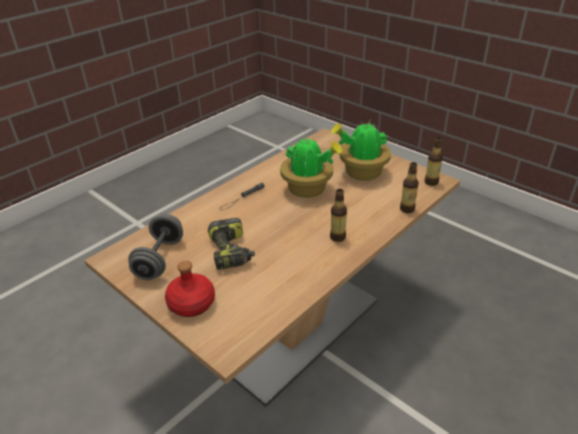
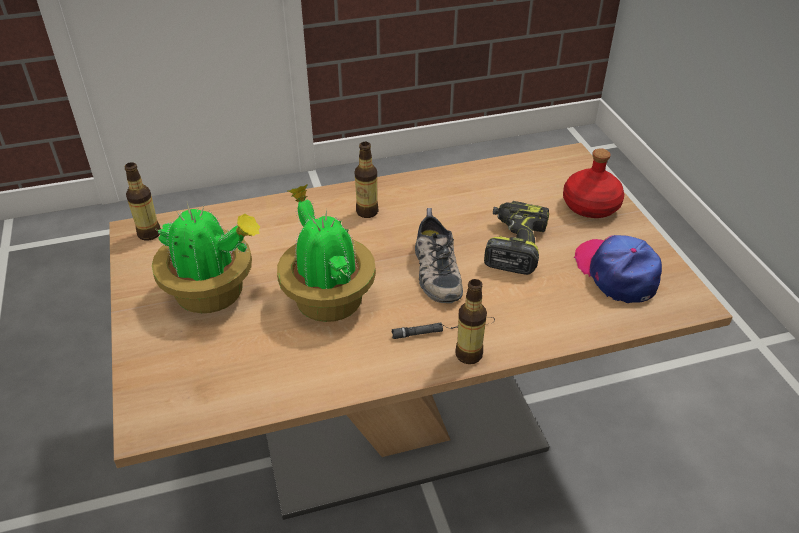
camera: 150 degrees left, 5 degrees up
(159, 259) = (616, 272): grey dumbbell -> cap
(267, 221) = (434, 270): none -> shoe
(407, 209) = (240, 211): bottle -> bottle (468, 354)

